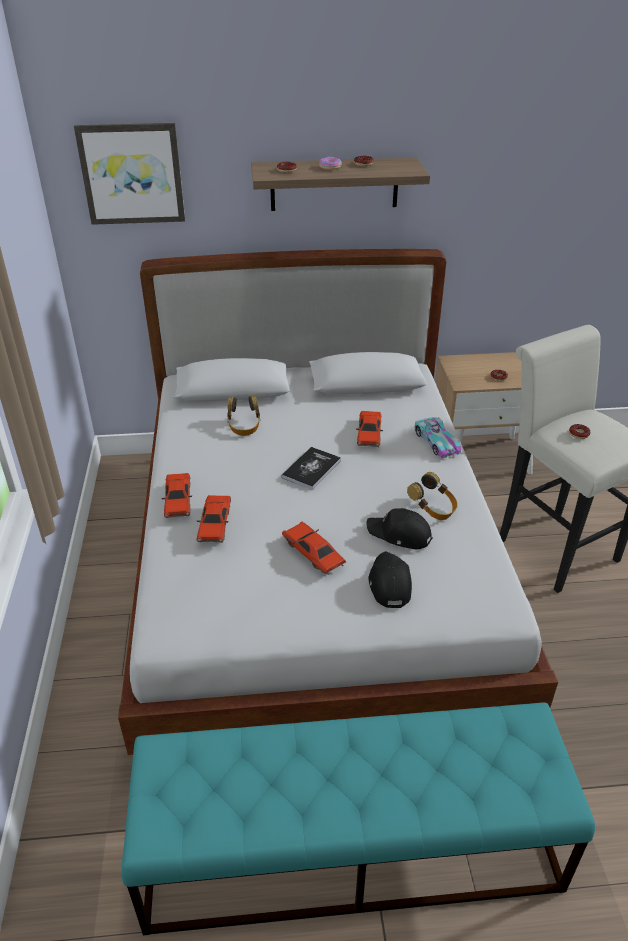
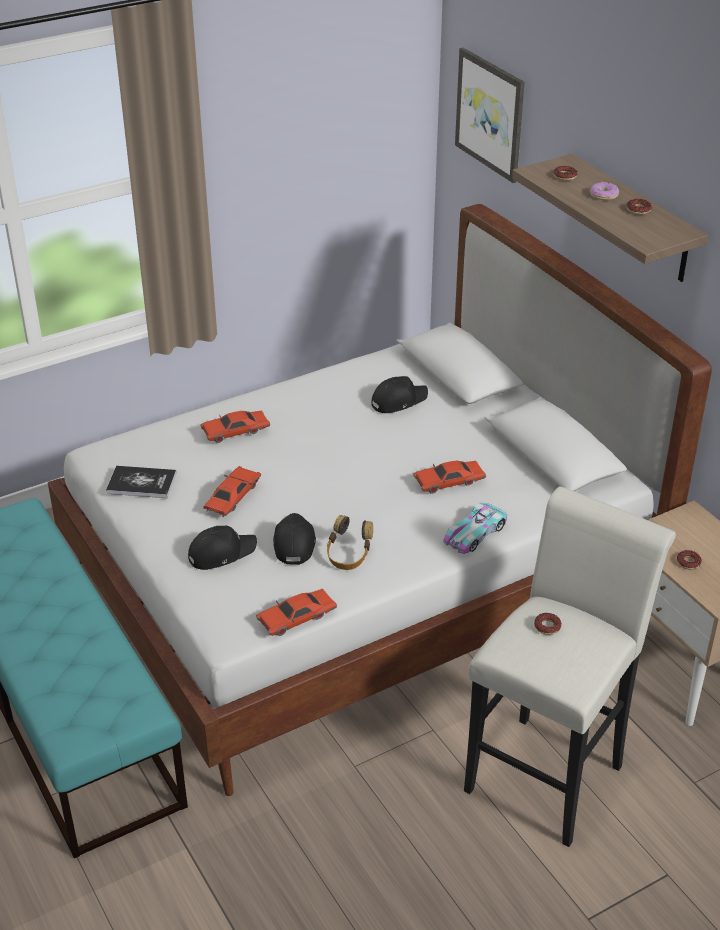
camera: 65 degrees right, 0 degrees up
(178, 501) = (257, 403): red toy car -> red toy car (297, 618)
(244, 426) = (398, 401): headphones -> black cap
(311, 469) = (357, 461): book -> book (141, 483)

